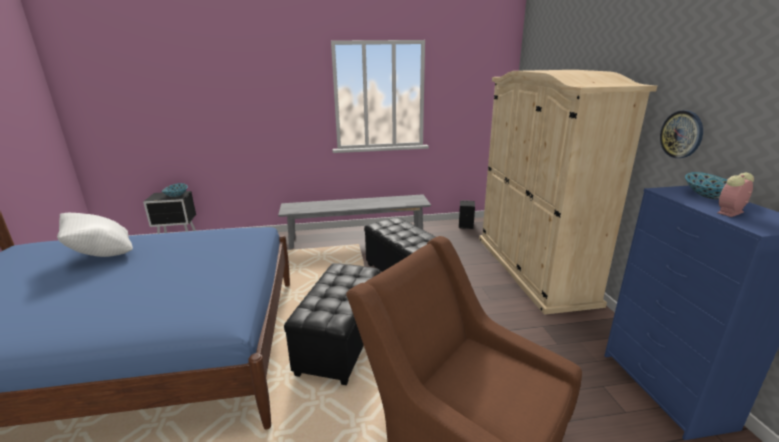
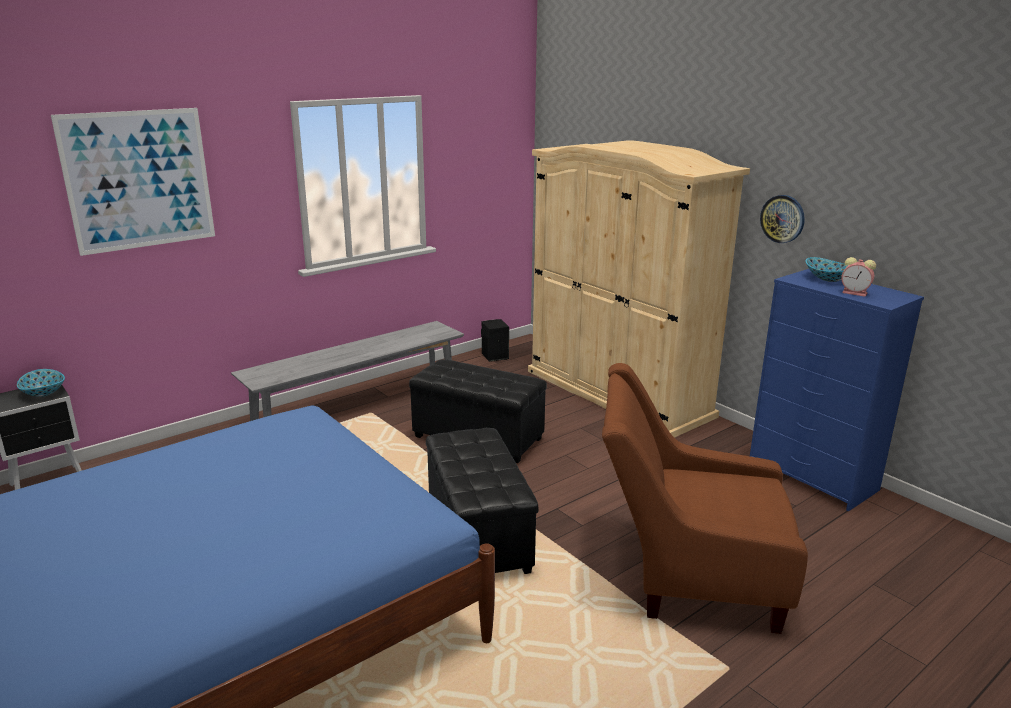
camera: 30 degrees left, 0 degrees up
(102, 254) = (114, 499): white pillow -> none
(236, 84) = (139, 180): none -> picture
(730, 213) = (855, 293): alarm clock -> alarm clock turned 90 degrees counterclockwise

